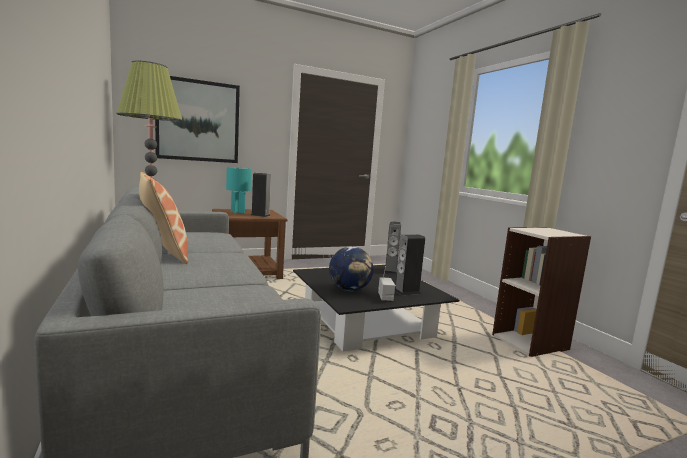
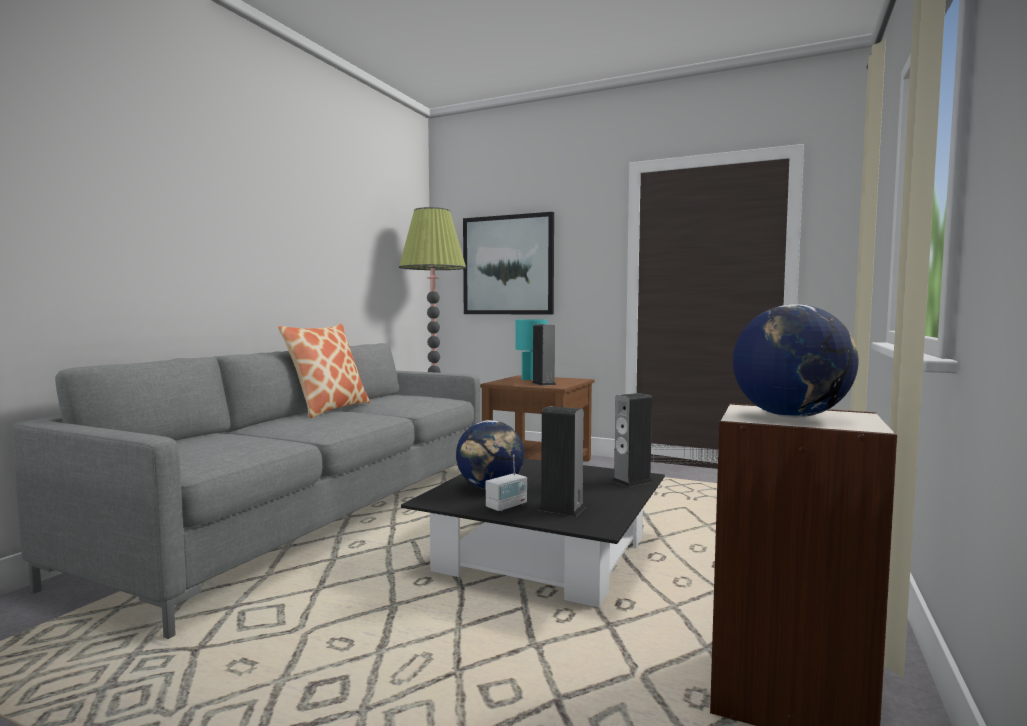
camera: 50 degrees right, 5 degrees down
(548, 232) = (790, 416): none -> globe

